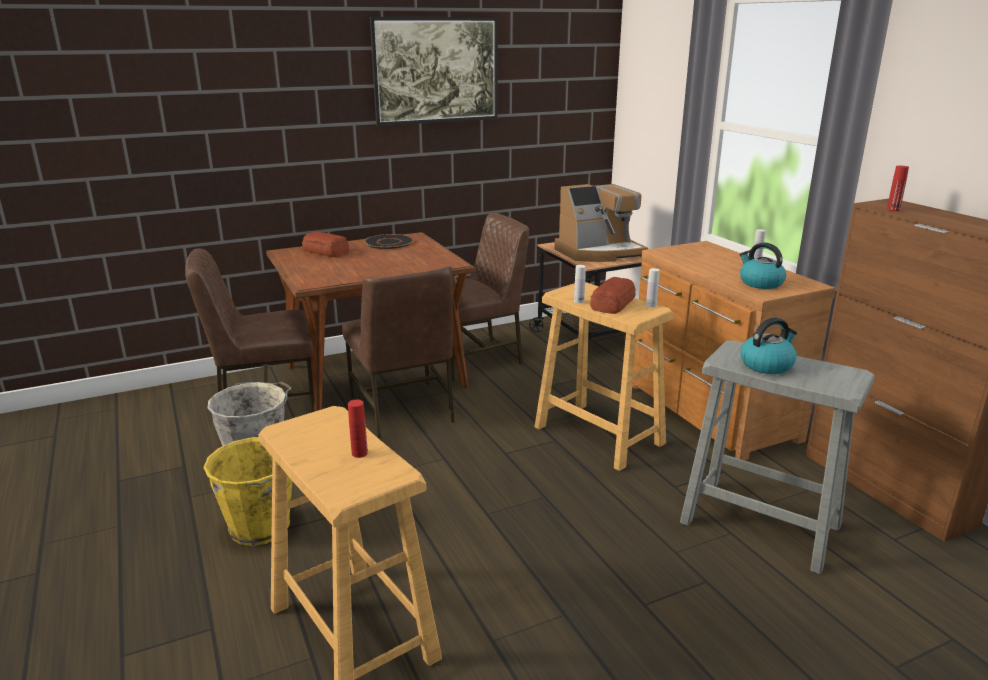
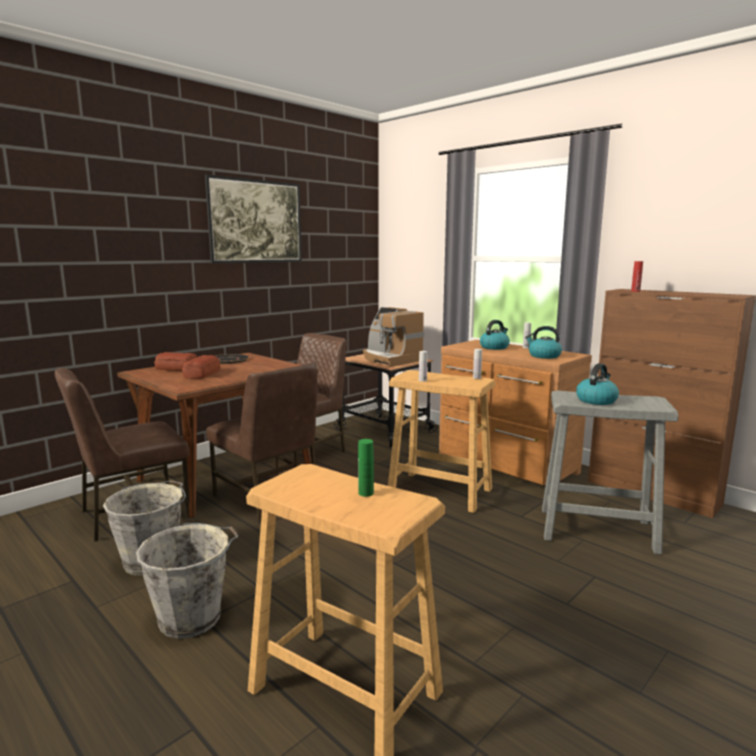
camera: 20 degrees left, 10 degrees down
(263, 527) = (193, 618): yellow bucket -> grey bucket
(359, 453) = (366, 493): red bottle -> green bottle
(599, 253) = (390, 359): coffee machine -> coffee machine turned 90 degrees clockwise
(612, 304) = (448, 379): bread -> bread (201, 374)
(711, 259) = (494, 347): none -> kettle

